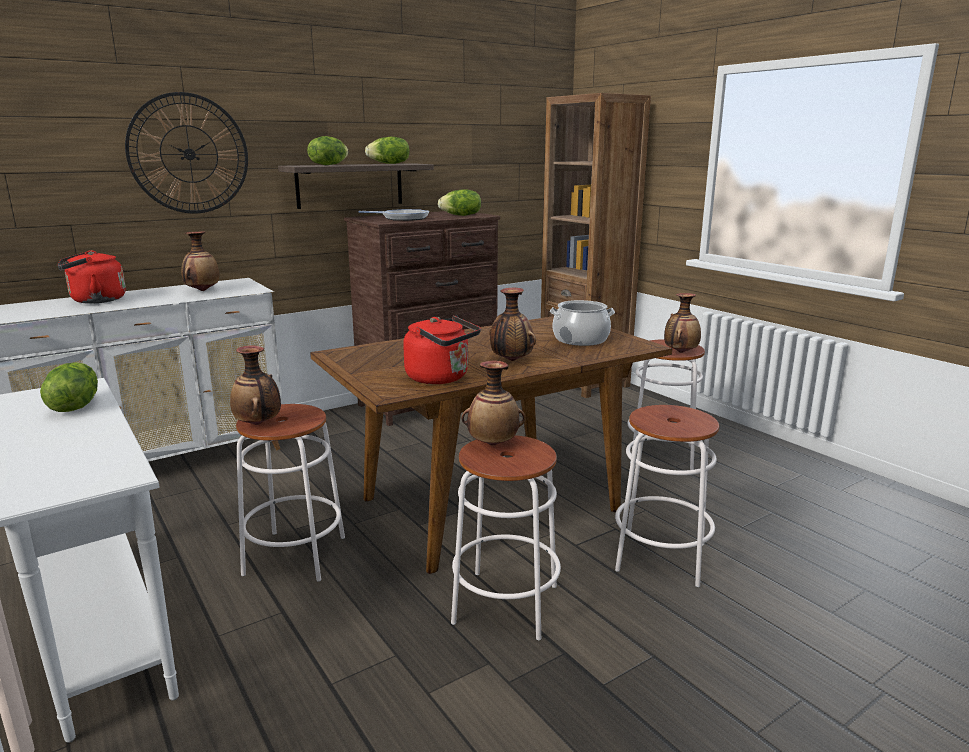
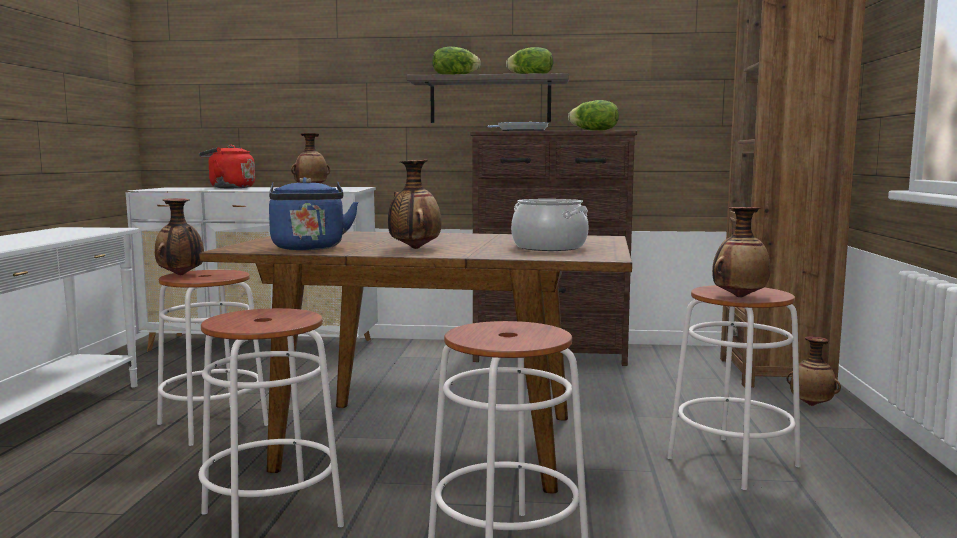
camera: 40 degrees right, 10 degrees down
(74, 406) = (70, 233): lettuce -> none
(189, 154) = (334, 68): wall clock -> none
(441, 378) = (309, 248): red kettle -> blue kettle
(493, 444) = (275, 312): vase -> vase (811, 405)

